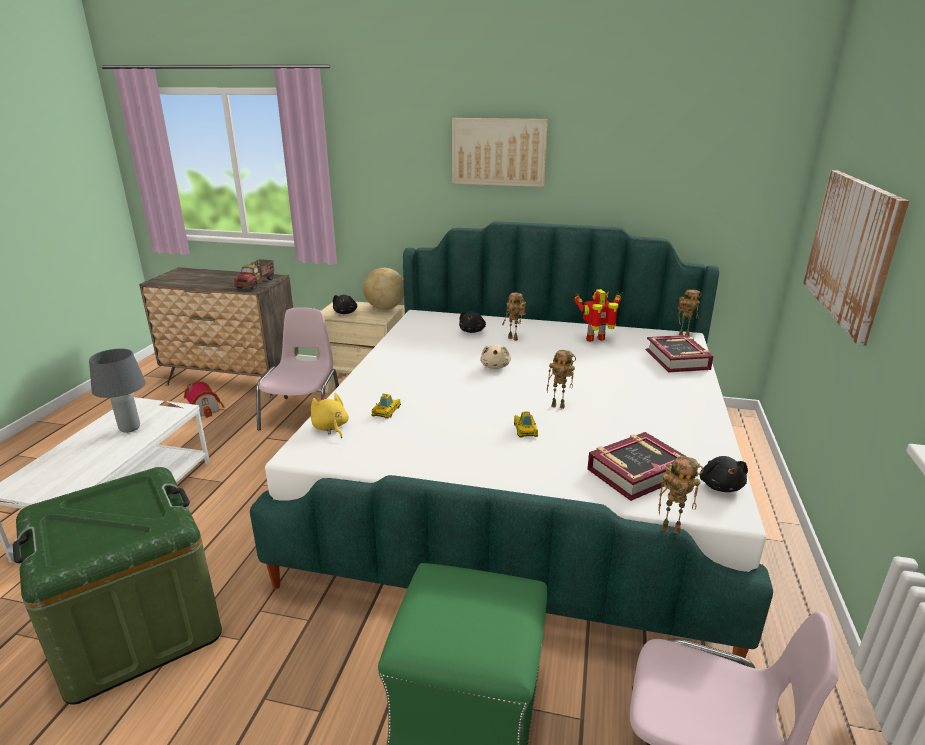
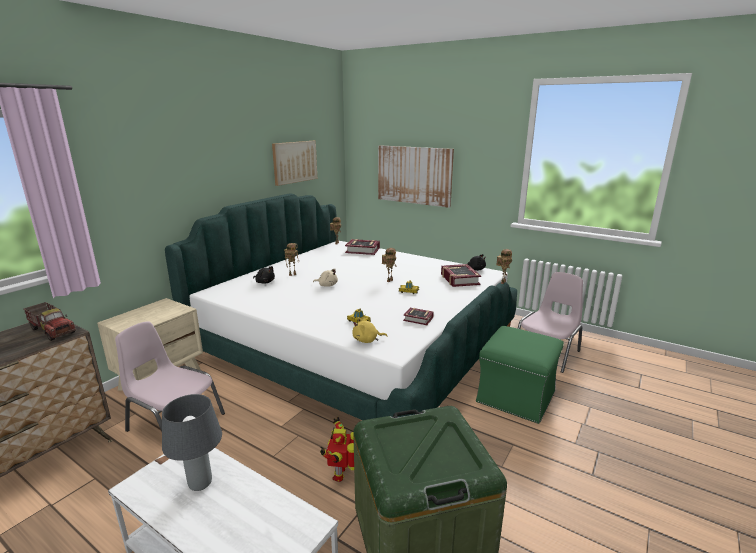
camera: 70 degrees left, 5 degrees down
(206, 409) = (71, 496): toy house -> none
(345, 312) = (142, 321): black plush toy -> none
(385, 308) = (161, 305): globe -> none
(416, 456) = (419, 319): none -> book
(498, 152) = (214, 156): picture -> picture (294, 162)
(596, 339) = (320, 258): toy robot -> toy robot (341, 473)

